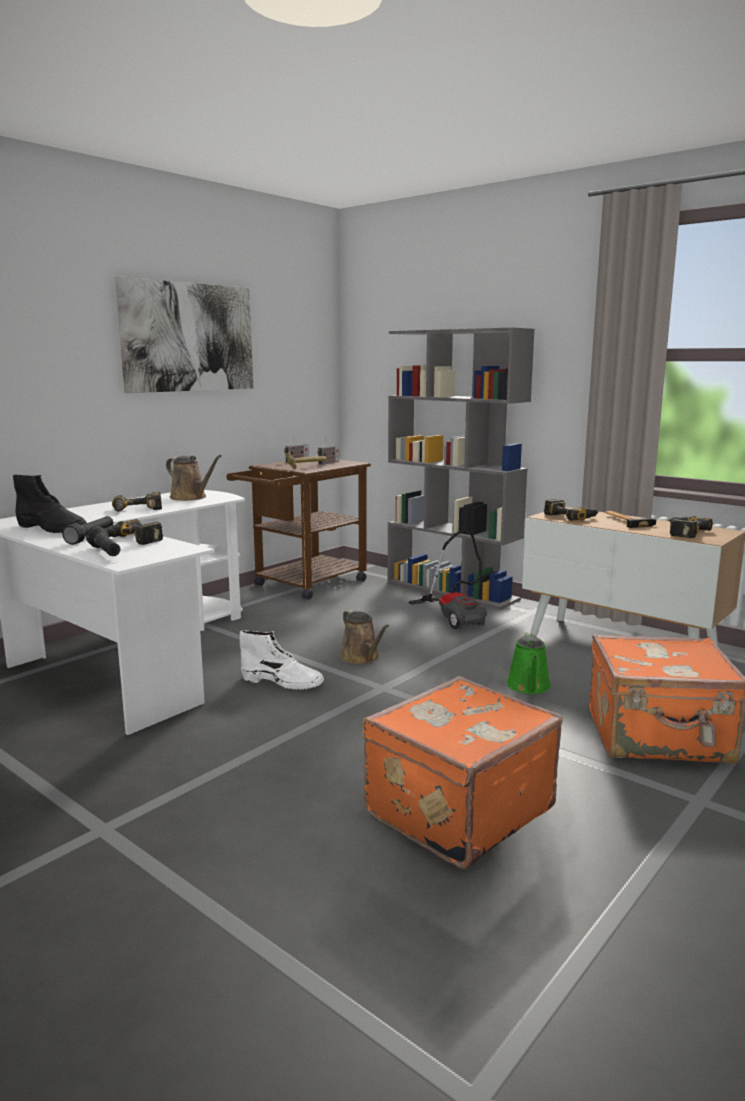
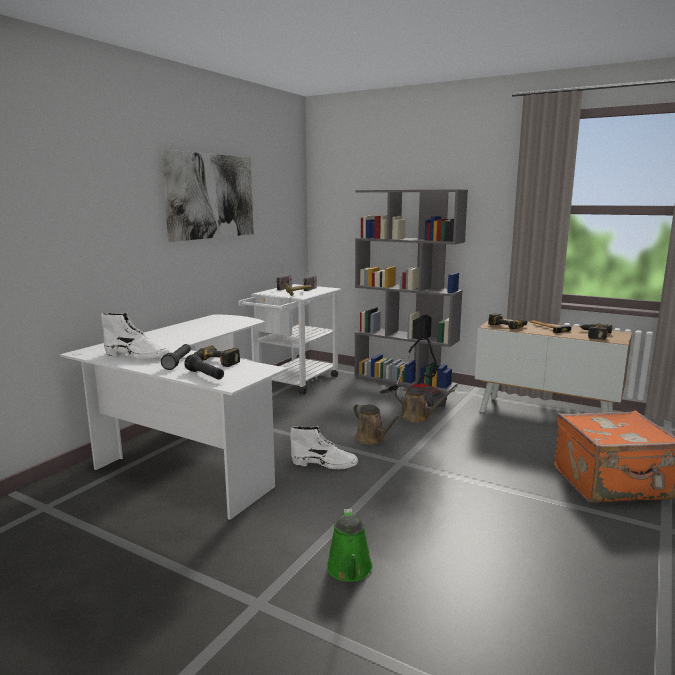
camera: 10 degrees left, 0 degrees up
(52, 528) = (137, 355): black boot -> white boot
(137, 510) = (190, 335): power drill -> none
(190, 497) = (222, 322): brown watering can -> brown watering can (417, 418)
(304, 585) = (293, 382): brown cart -> white cart
(456, 810) = (511, 555): orange suitcase -> none
(529, 687) = (503, 453): green watering can -> green watering can (350, 570)

